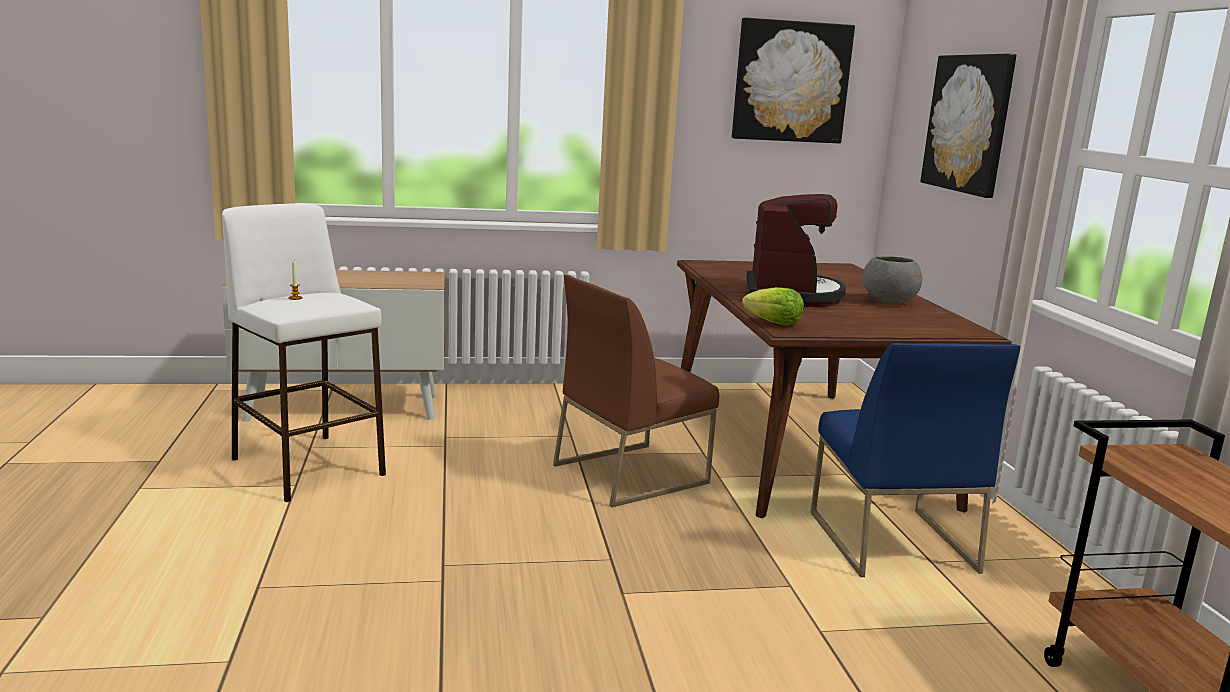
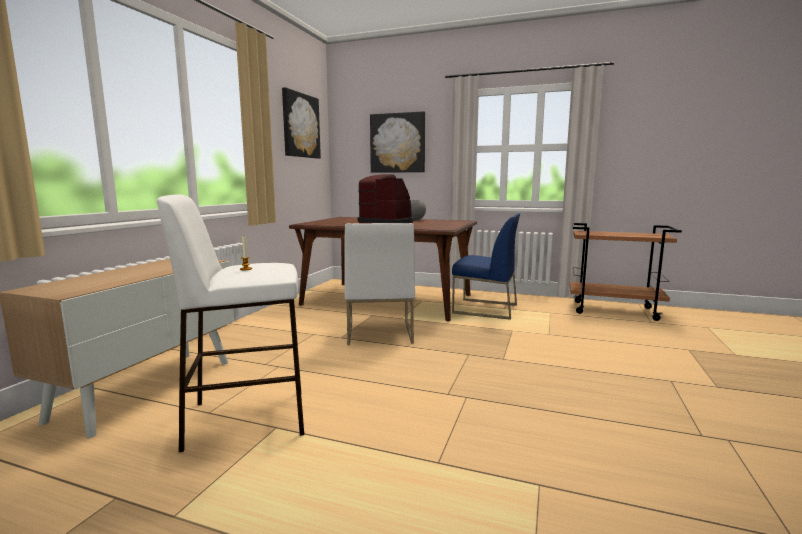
camera: 60 degrees left, 5 degrees down
(630, 473) = (378, 332): brown chair -> white chair
(774, 324) = (433, 228): lettuce -> none

